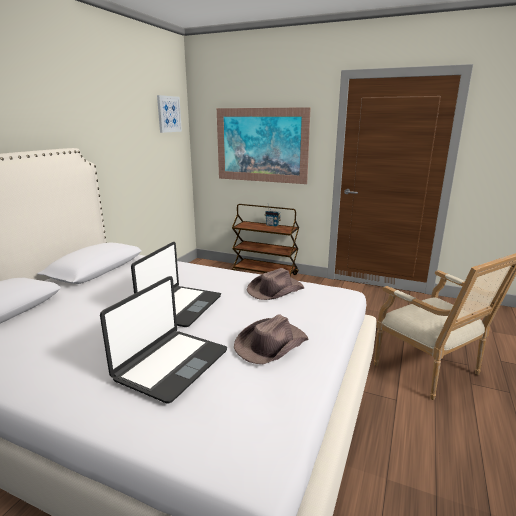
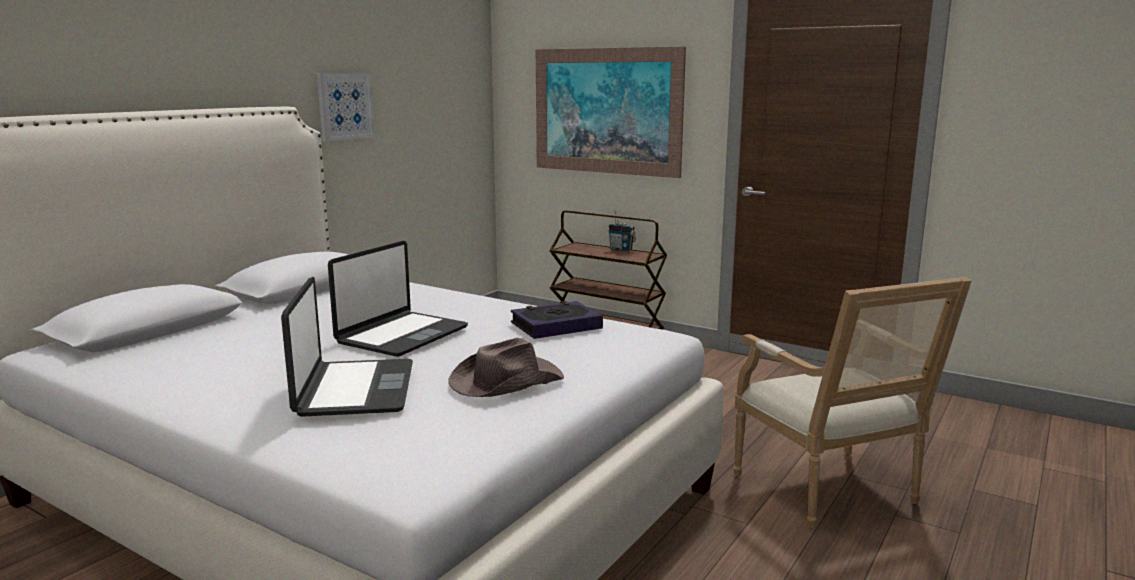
camera: 10 degrees right, 5 degrees down
(168, 114) = (454, 59): picture -> picture (345, 106)
(171, 364) = (354, 390): laptop -> laptop turned 45 degrees counterclockwise
(275, 290) = (556, 326): brown hat -> book

